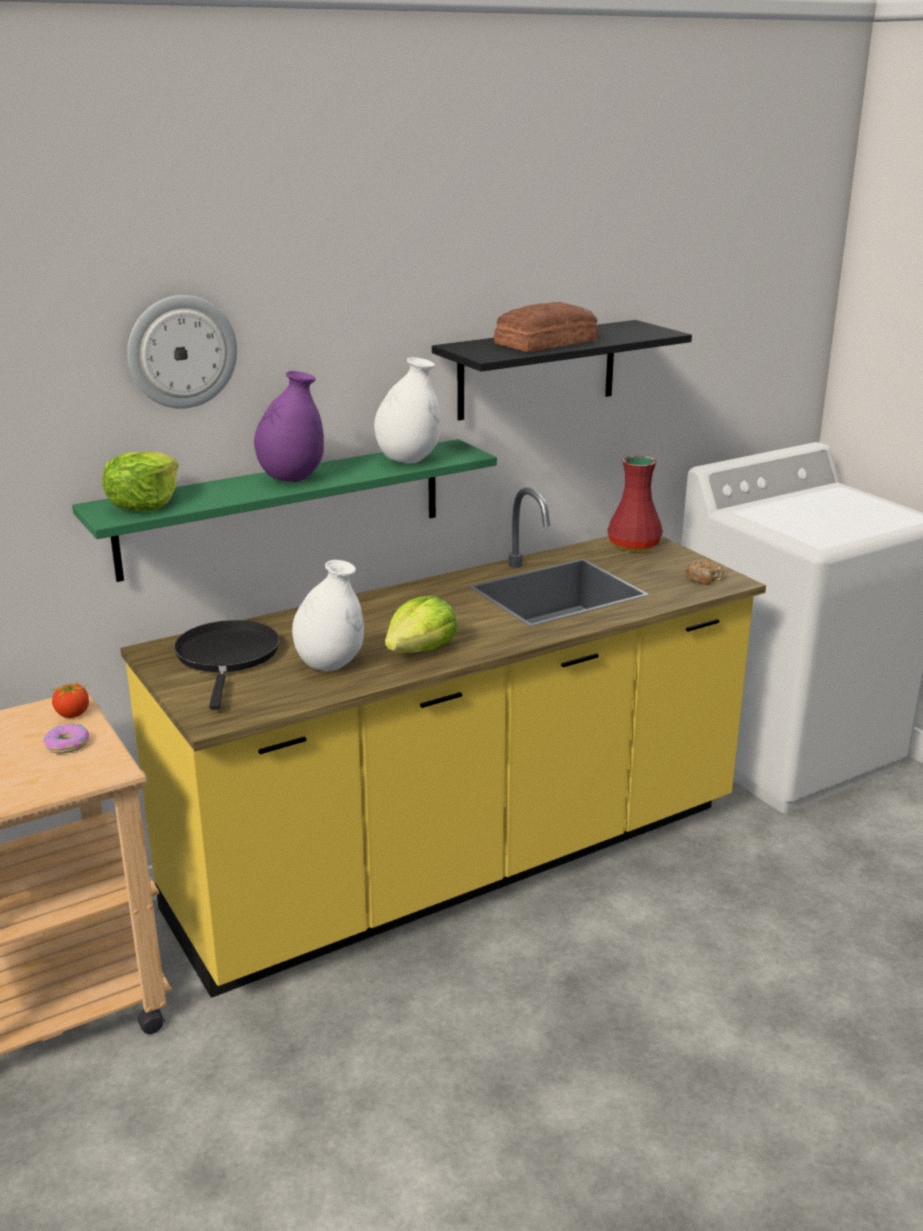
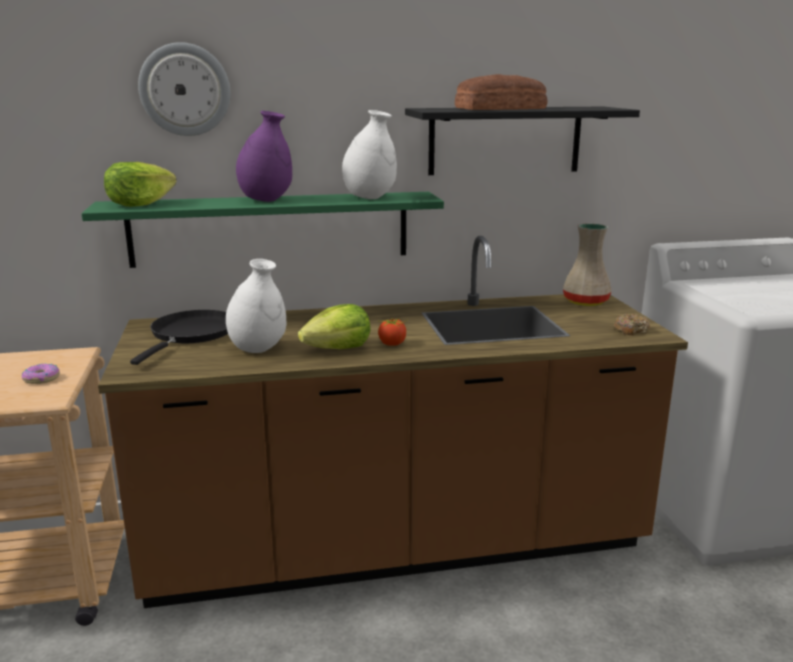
camera: 20 degrees right, 5 degrees down
(73, 714) = (70, 360): tomato -> tomato (392, 344)
(461, 864) = (396, 547): yellow counter -> brown counter
(633, 546) = (584, 302): red vase -> beige vase

